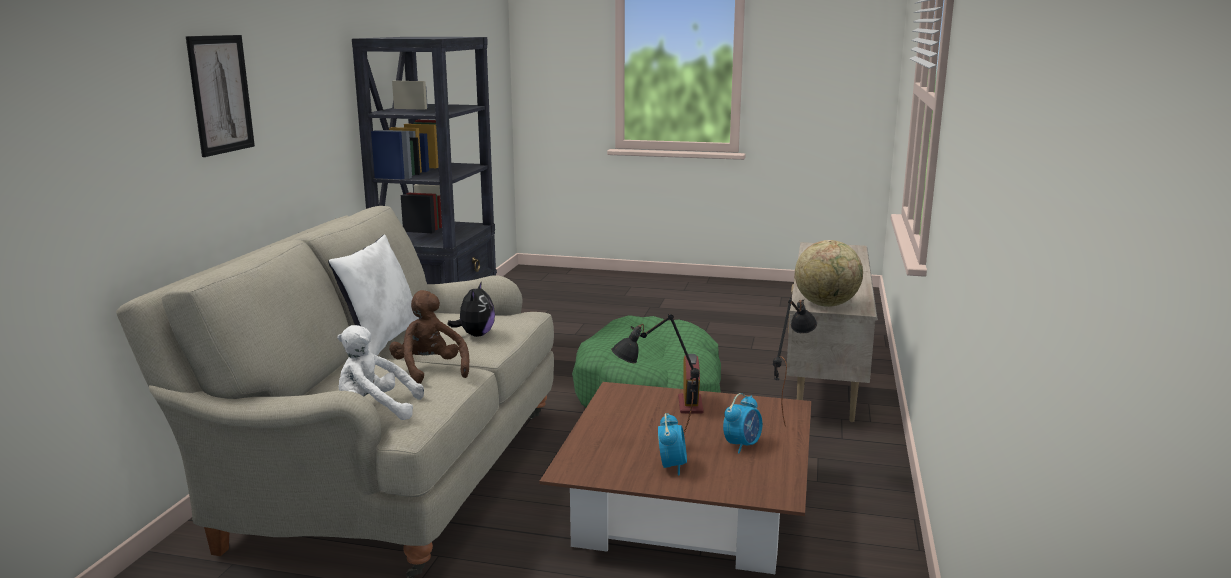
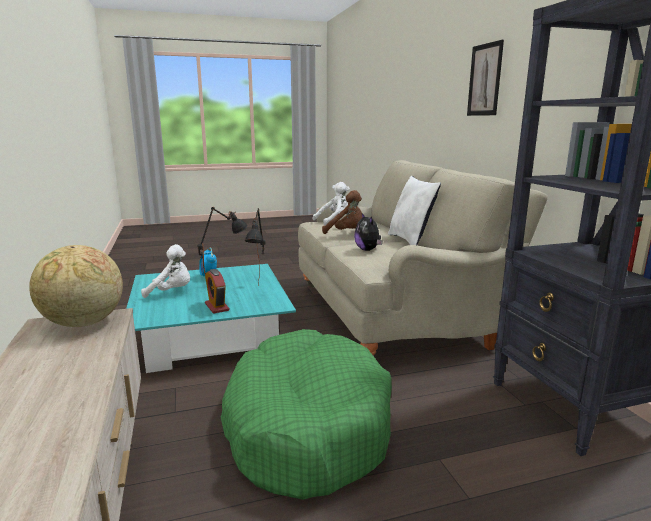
camera: 150 degrees right, 0 degrees up
(685, 507) = (212, 336): brown coffee table -> turquoise coffee table
(742, 445) = (172, 292): alarm clock -> white plush toy
(787, 413) = (142, 315): black table lamp -> black table lamp (260, 292)

